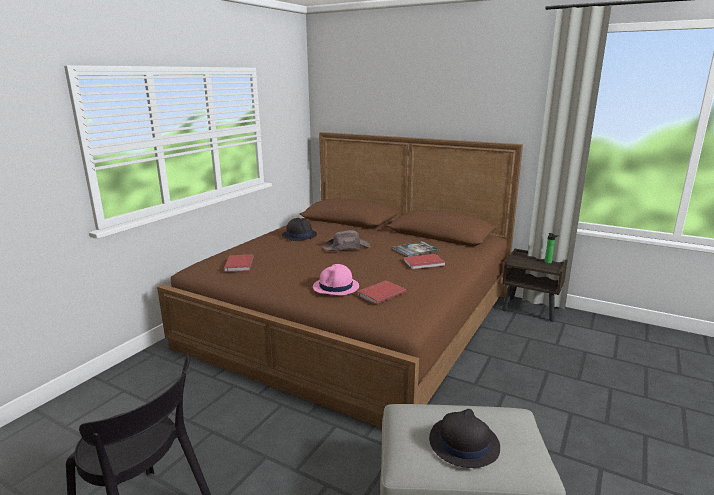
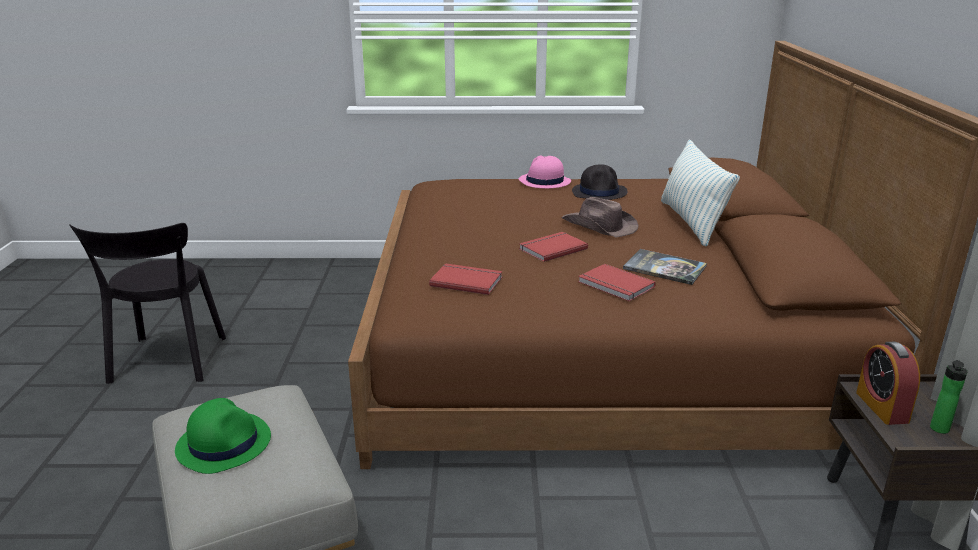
camera: 60 degrees right, 5 degrees up
(238, 264) = (460, 193): red book -> red book (551, 248)
(336, 287) = (456, 253): pink hat -> pink hat (544, 181)
(368, 231) = (691, 222): none -> pillow
(463, 443) = (224, 443): black hat -> green hat
(529, 264) = (882, 407): none -> alarm clock

